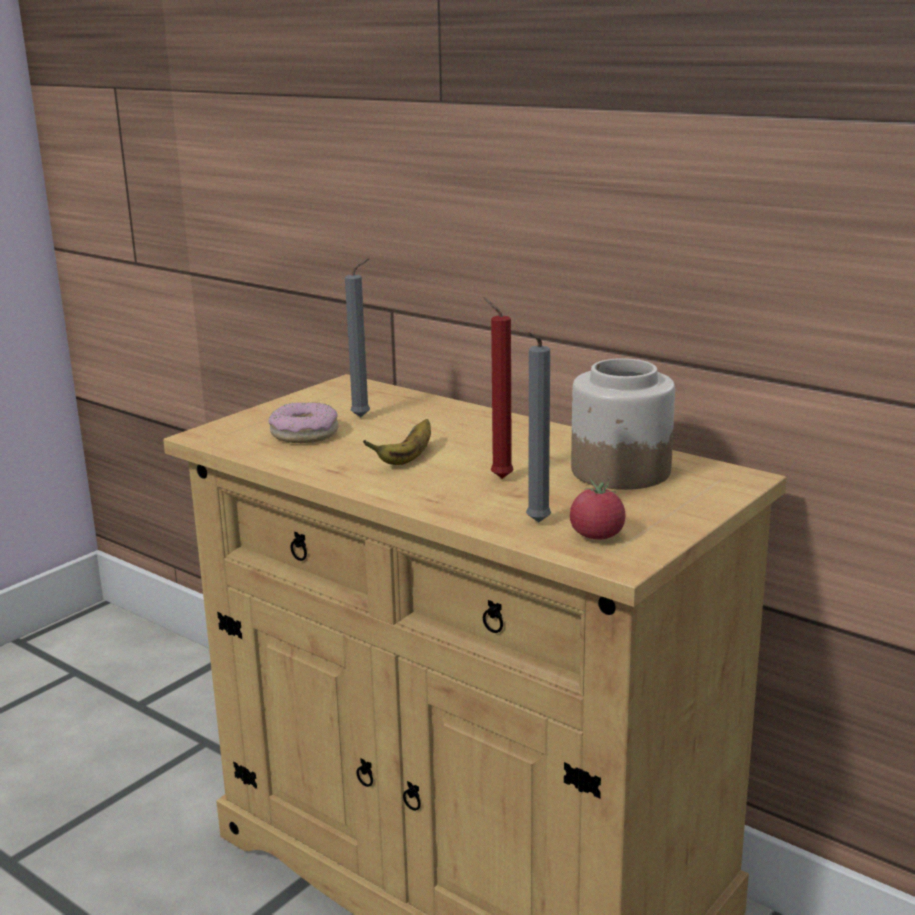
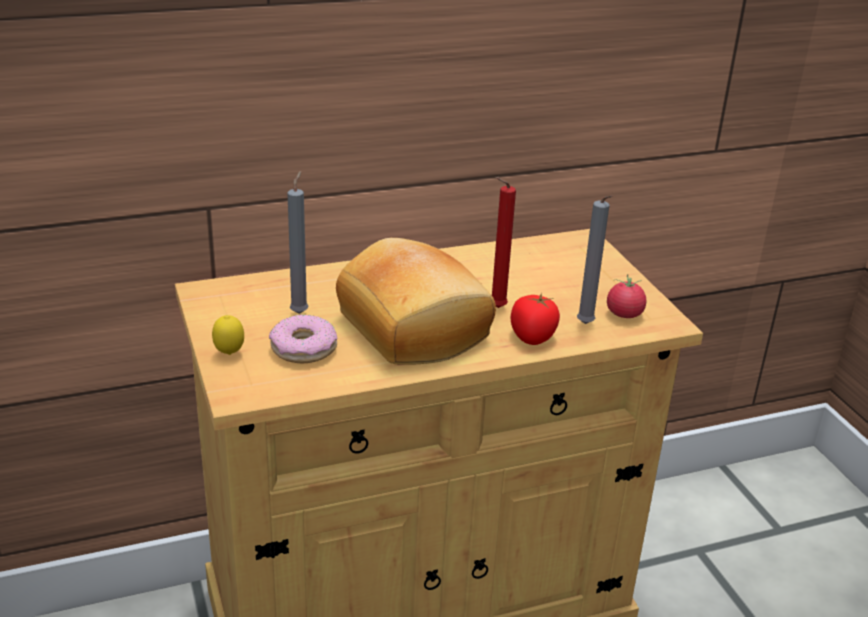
camera: 60 degrees left, 10 degrees up
(261, 416) = (229, 354): none -> lemon
(406, 459) = (417, 327): banana -> bread
(466, 506) = (532, 337): none -> tomato
(619, 471) = (531, 267): jar -> none

